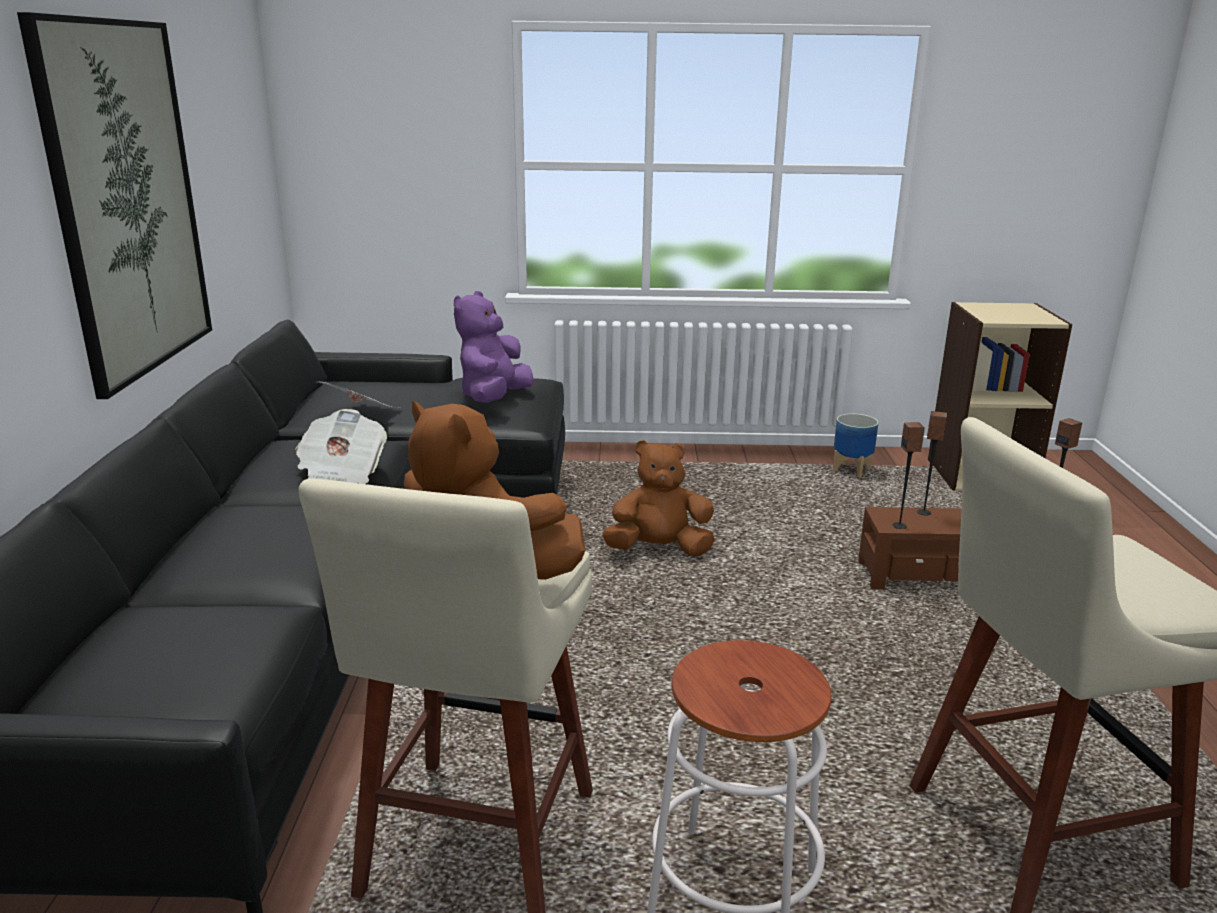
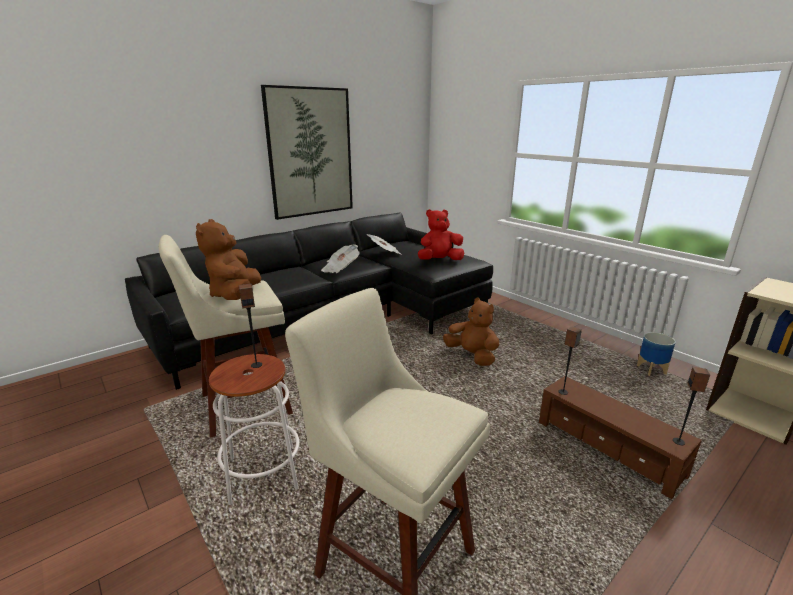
camera: 50 degrees right, 0 degrees up
(494, 398) = (439, 261): purple plush toy -> red plush toy
(923, 512) = (594, 394): speaker -> speaker (256, 365)

